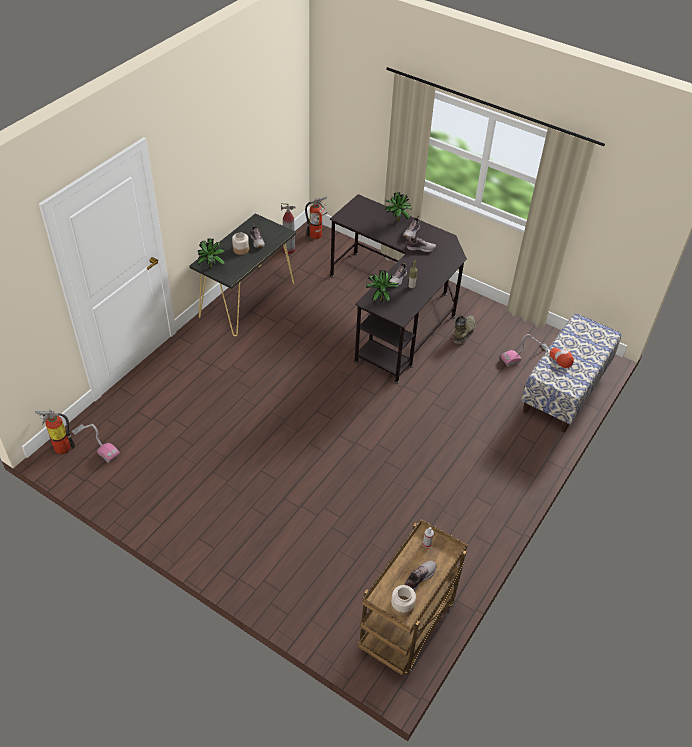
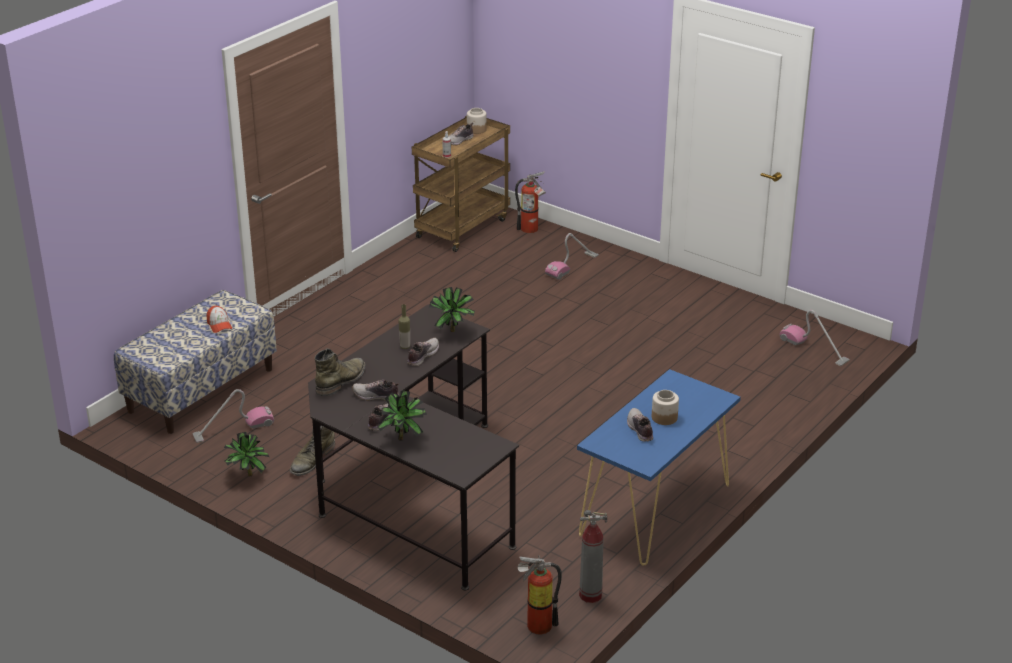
camera: 175 degrees left, 15 degrees down
(60, 447) = (855, 347): fire extinguisher -> fire extinguisher (532, 230)
(212, 267) = (703, 393): potted plant -> potted plant (247, 476)
(247, 299) = (654, 510): black console table -> blue console table
(290, 558) = (572, 265): none -> vacuum cleaner
(445, 259) = (341, 381): none -> green boot

